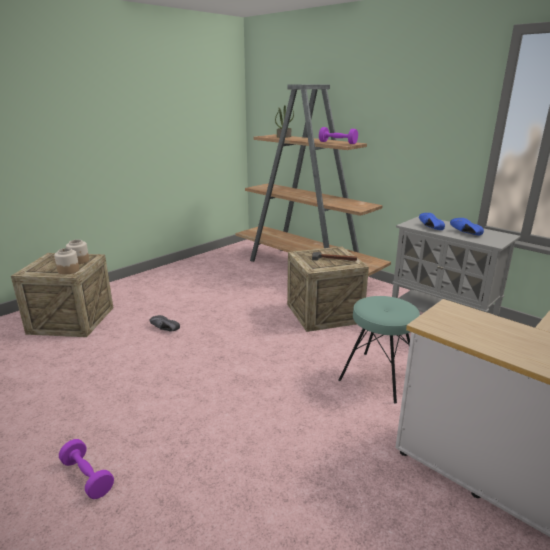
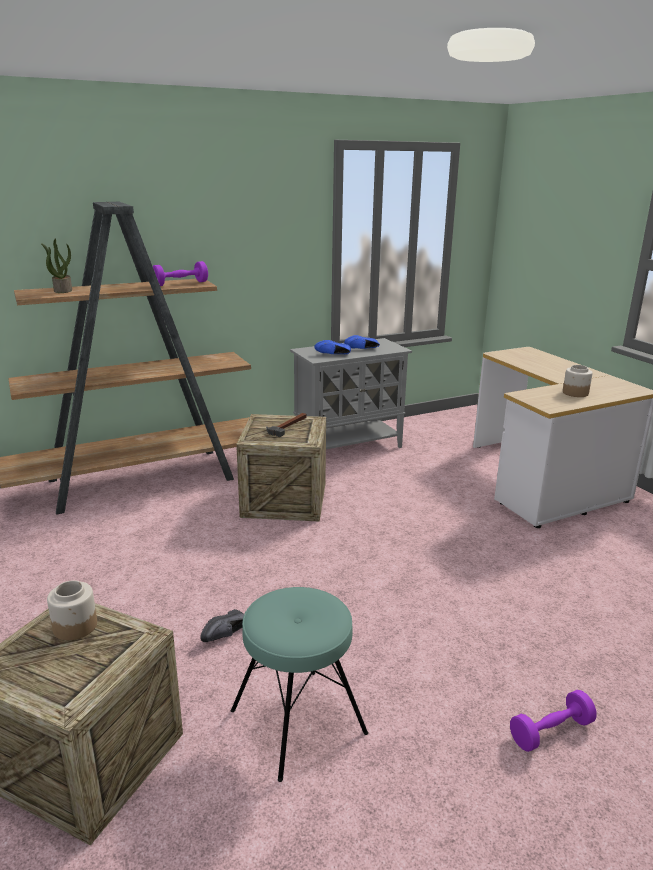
camera: 70 degrees left, 0 degrees up
(68, 270) = (122, 640): jar -> jar (575, 393)
(379, 376) = (429, 505): turquoise stool -> turquoise stool (298, 721)

